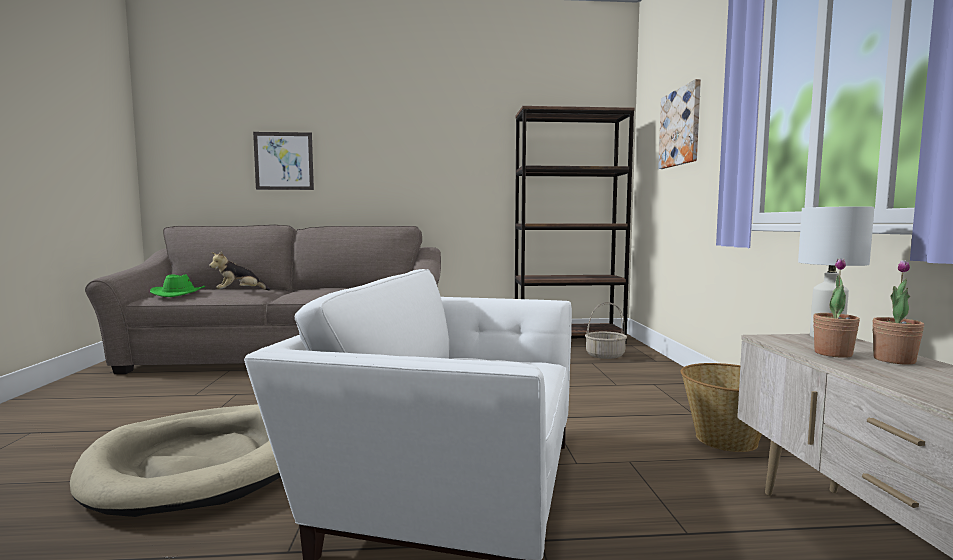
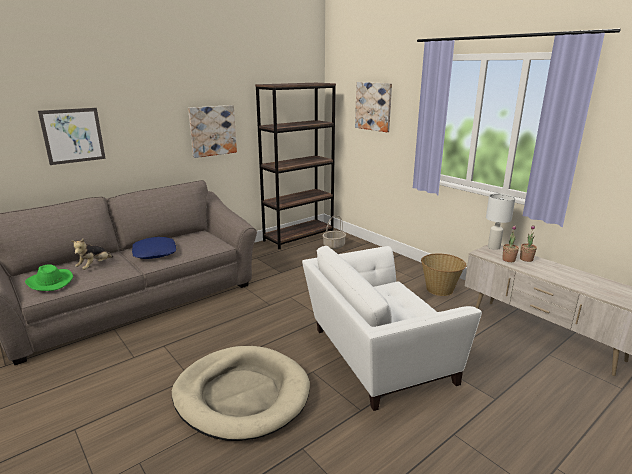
camera: 35 degrees left, 15 degrees up
(309, 292) = (155, 253): none -> blue pillow
(449, 171) = (212, 130): none -> picture

